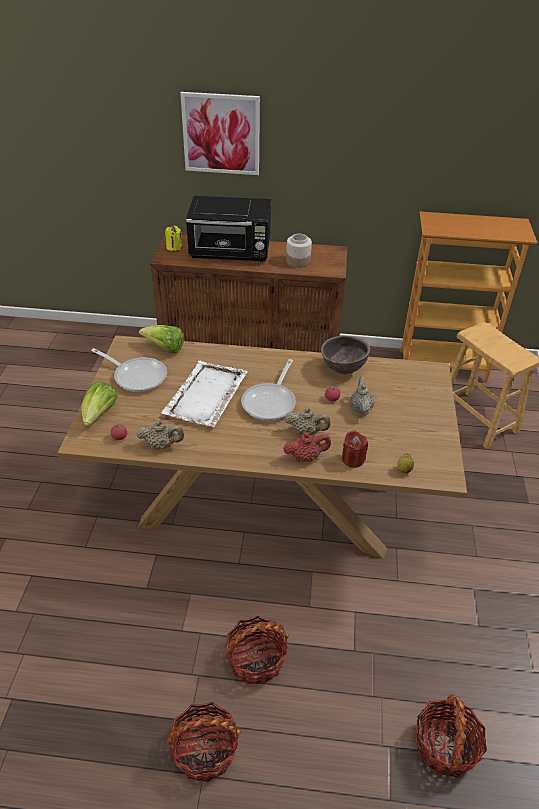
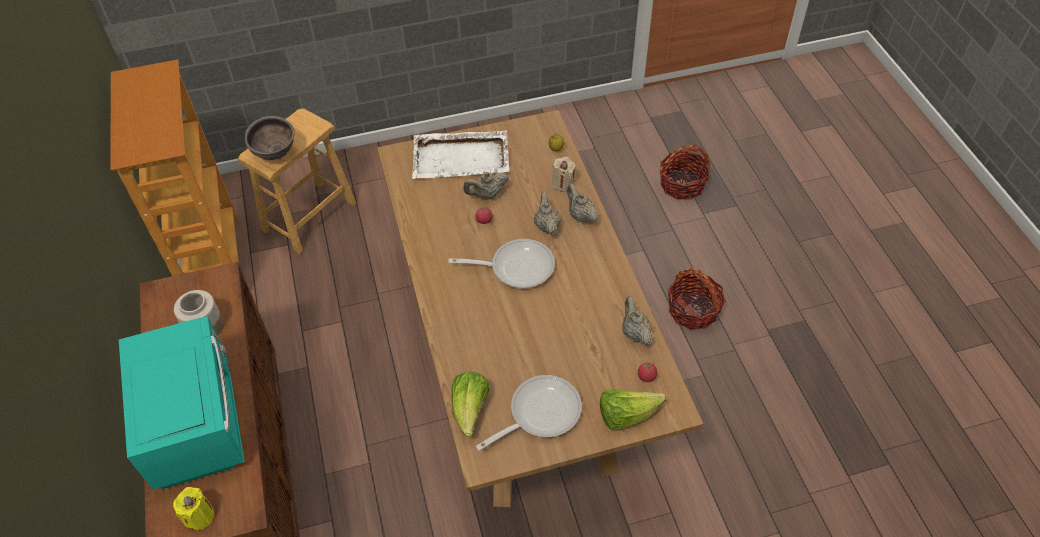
camera: 110 degrees left, 10 degrees up
(137, 376) = (539, 413): frying pan -> frying pan turned 45 degrees clockwise
(204, 750) = (782, 316): basket -> none
(205, 396) = (538, 328): white tray -> white tray (462, 157)
(221, 134) = (54, 360): picture -> none
(231, 252) = (197, 422): black microwave -> turquoise microwave
(306, 457) = (580, 216): red teapot -> beige teapot
(343, 370) = (430, 224): brown bowl -> brown bowl (275, 154)
(353, 459) = (563, 183): red candle -> beige candle

